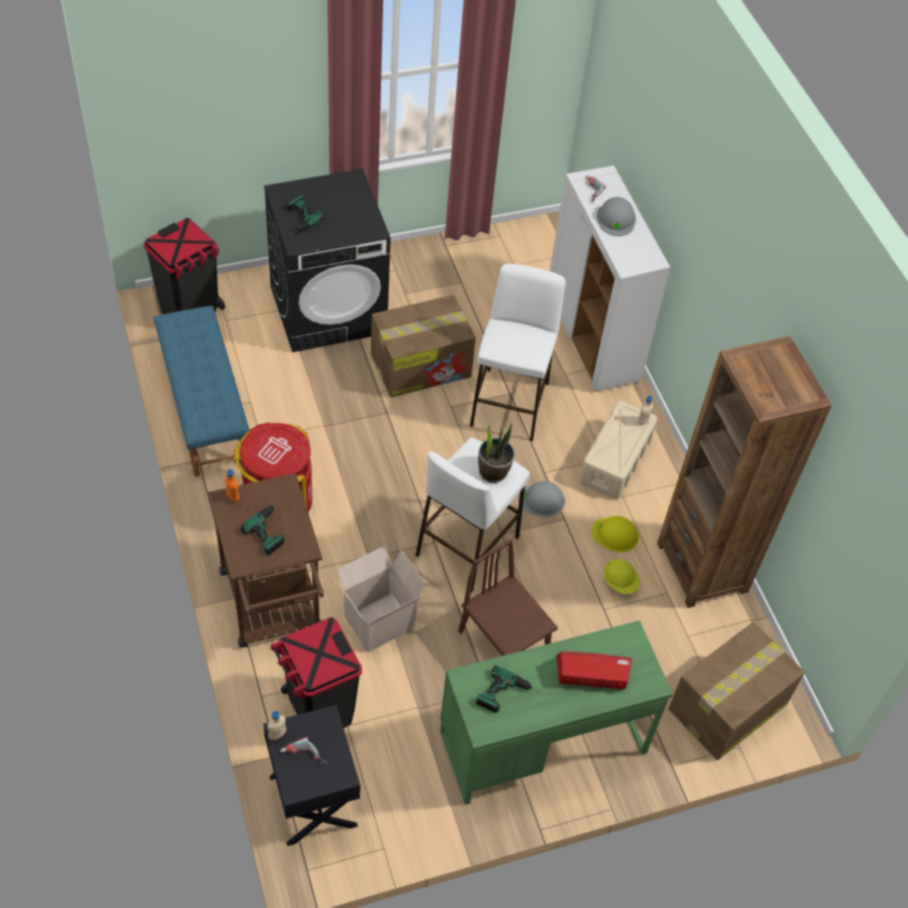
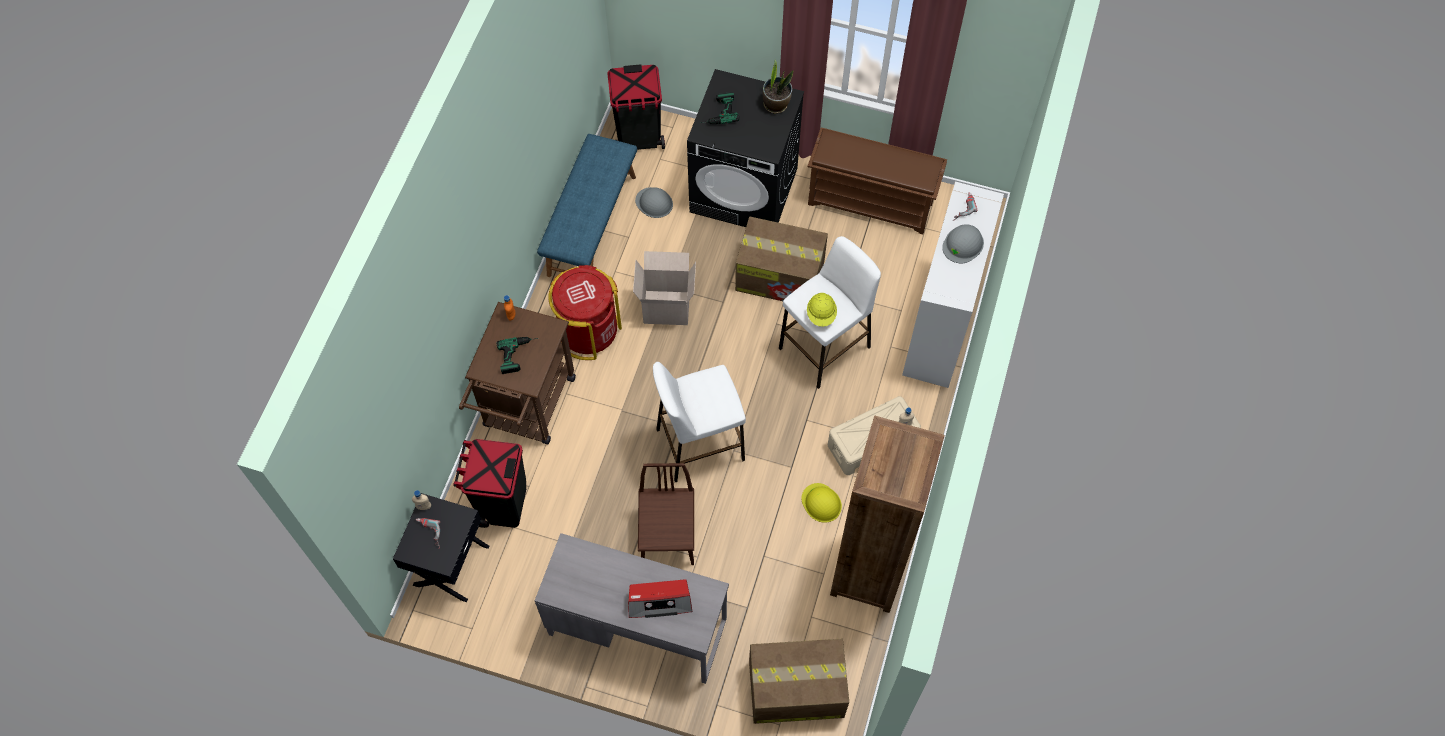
camera: 40 degrees right, 10 degrees up
(379, 620) = (593, 463): cardboard box -> cardboard box (667, 306)
(451, 266) = (871, 202): none -> brown shoe rack
(493, 471) = (715, 402): potted plant -> potted plant (776, 104)
(508, 696) = (587, 579): power drill -> none
(542, 500) = (786, 441): grey hard hat -> grey hard hat (654, 202)
(542, 741) = (637, 626): green desk -> grey desk
(592, 674) = (659, 601): radio -> radio turned 135 degrees clockwise
(620, 582) = (793, 543): yellow hard hat -> yellow hard hat (821, 314)

